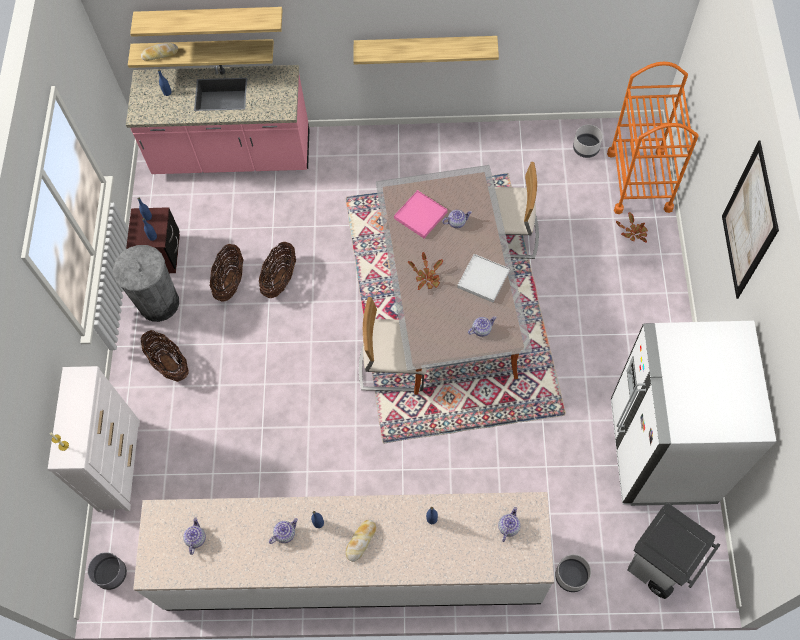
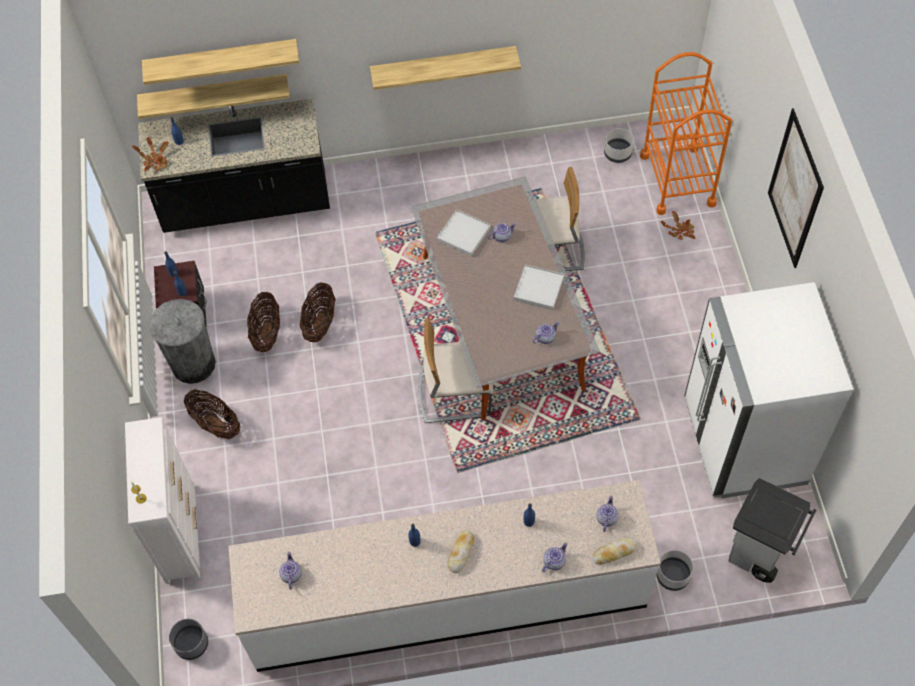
camera: 10 degrees left, 5 degrees down
(160, 54) = (170, 101): bread -> bread (614, 552)
(232, 156) = (246, 204): pink counter -> black counter
(285, 533) = (382, 556): teapot -> teapot (554, 561)
(420, 215) = (463, 234): pink tray -> white tray
(427, 277) = (481, 293): potted plant -> potted plant (155, 161)

